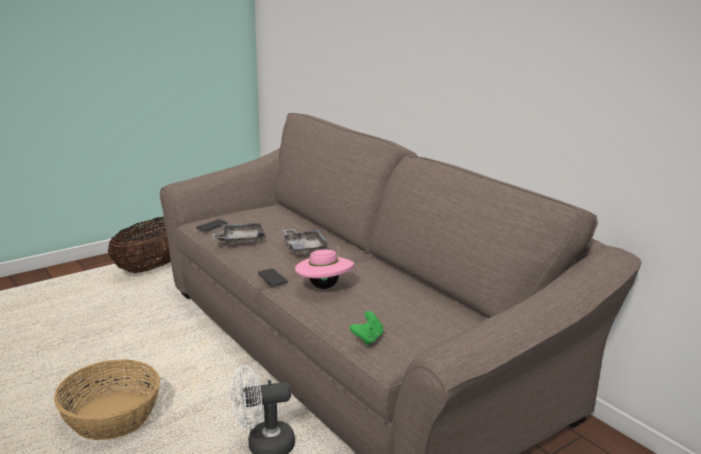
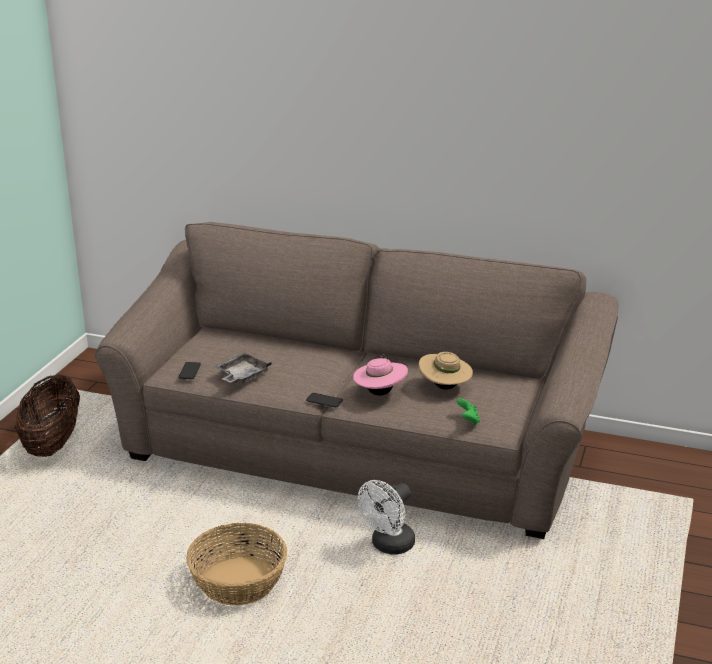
camera: 35 degrees left, 5 degrees up
(304, 247) = (310, 364): grey tray -> none
(390, 302) = (445, 387): none -> beige hat

